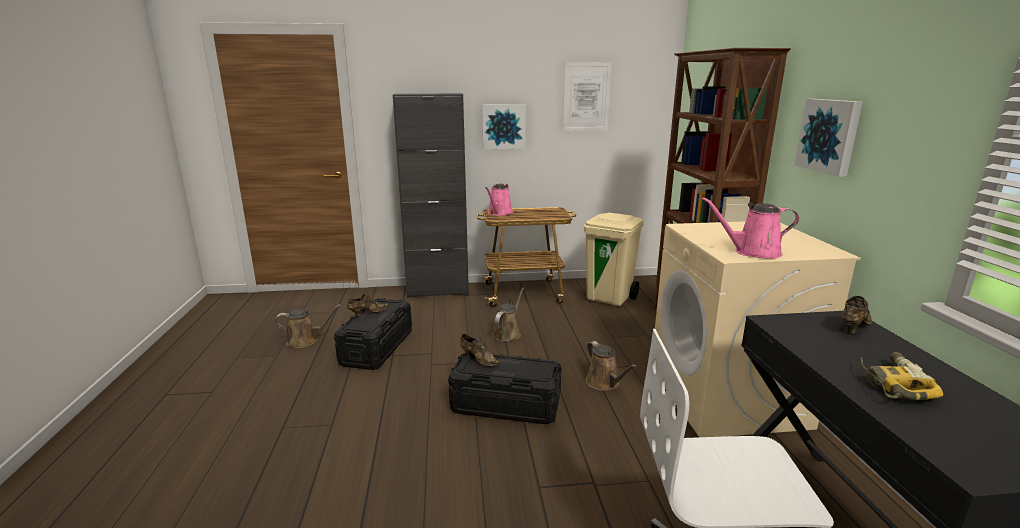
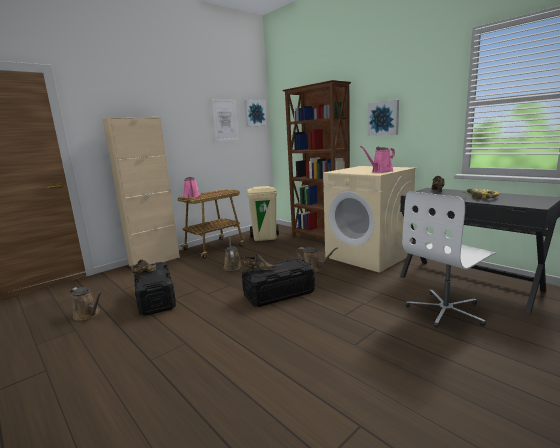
camera: 35 degrees left, 5 degrees down
(305, 340) = (88, 314): brown watering can -> brown watering can turned 75 degrees clockwise
(438, 291) = (154, 261): black cabinet -> beige cabinet
(503, 126) = (179, 140): picture -> picture (254, 113)

